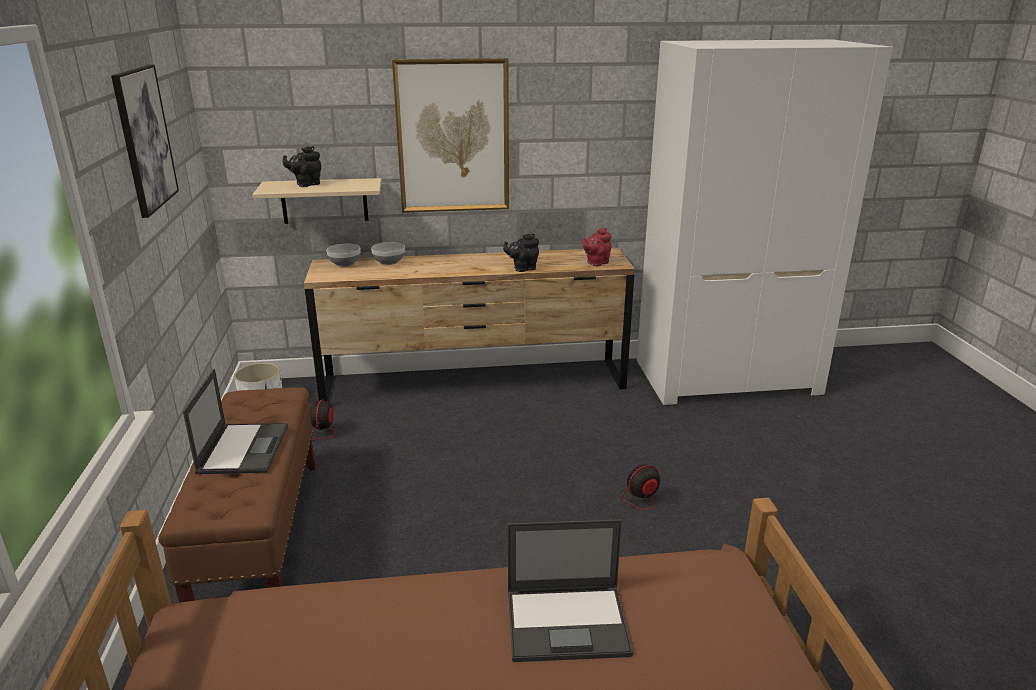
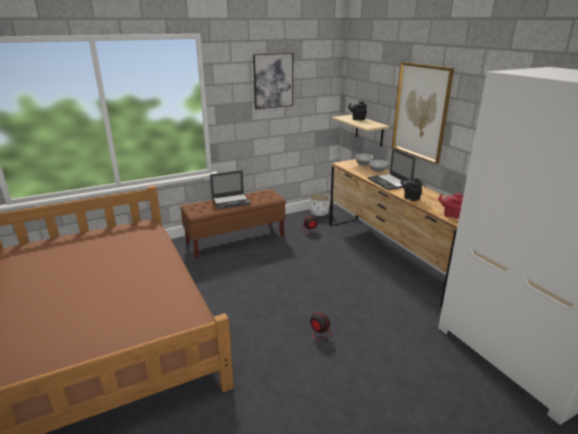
camera: 70 degrees right, 0 degrees up
(568, 622) = (151, 288): laptop -> laptop (389, 182)

